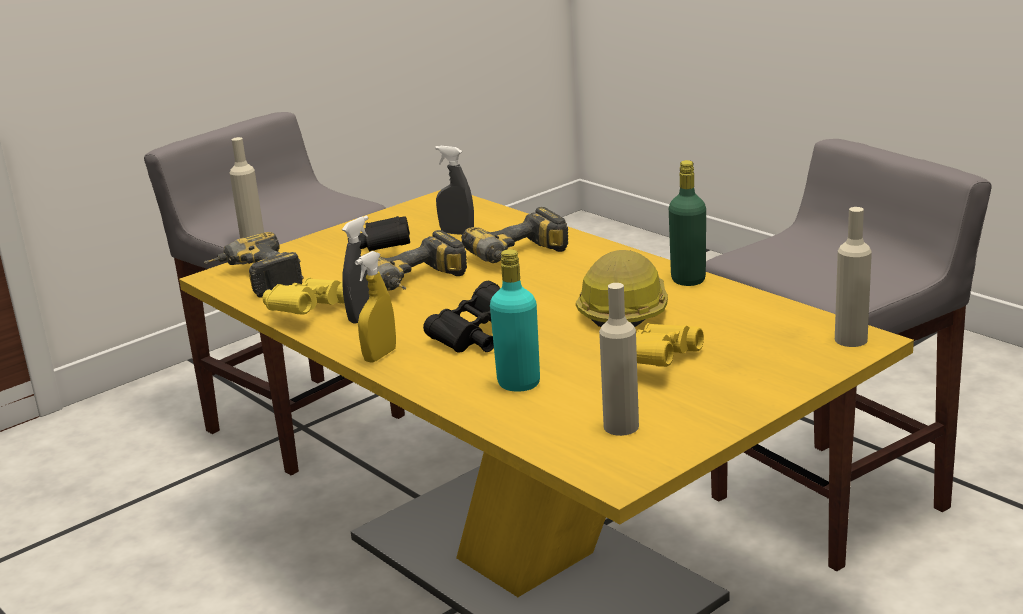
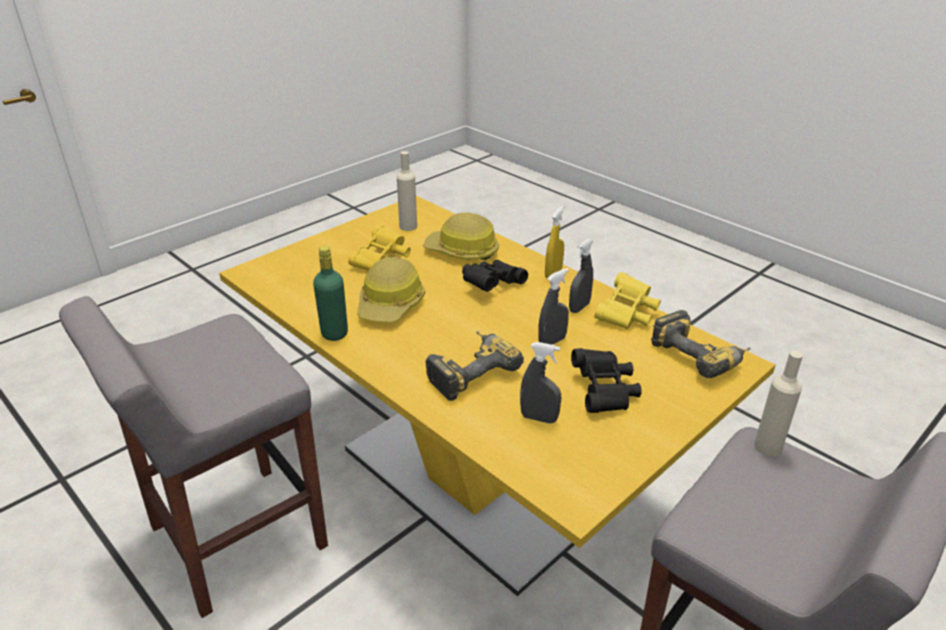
camera: 175 degrees right, 10 degrees up
(418, 284) = (552, 341): power drill -> grey spray bottle
(518, 384) = (462, 251): turquoise bottle -> hard hat
(851, 340) = (256, 272): beige bottle -> none

